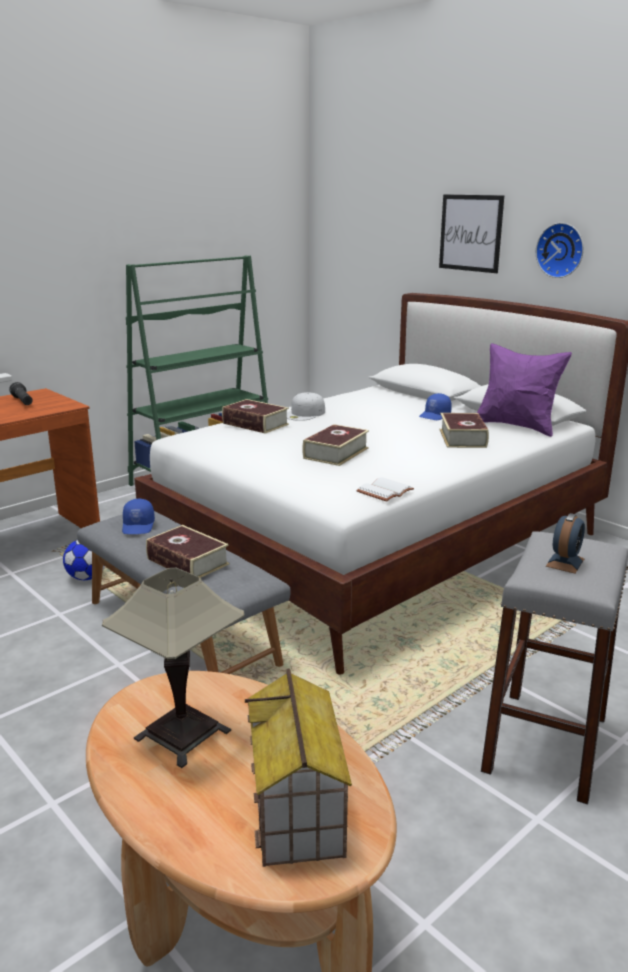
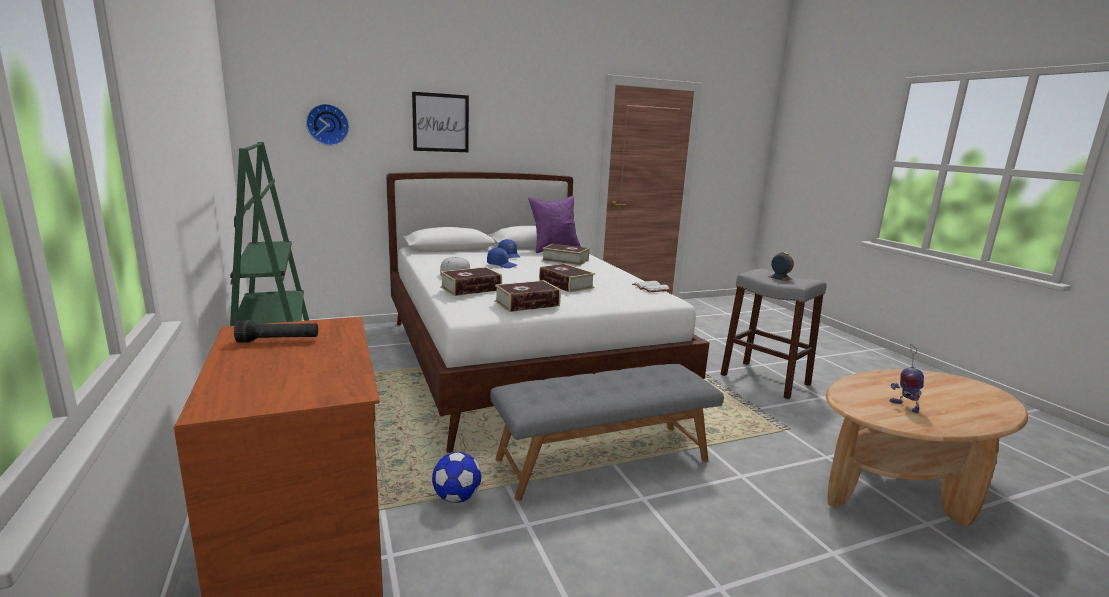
camera: 70 degrees left, 5 degrees down
(139, 526) = (550, 391): blue cap -> blue cap (502, 265)
(182, 735) = (904, 406): table lamp -> toy robot
(187, 562) = (639, 383): book -> book (527, 303)
(297, 809) = (954, 389): toy house -> none
(561, 250) = (516, 134): wall clock -> wall clock (327, 124)

